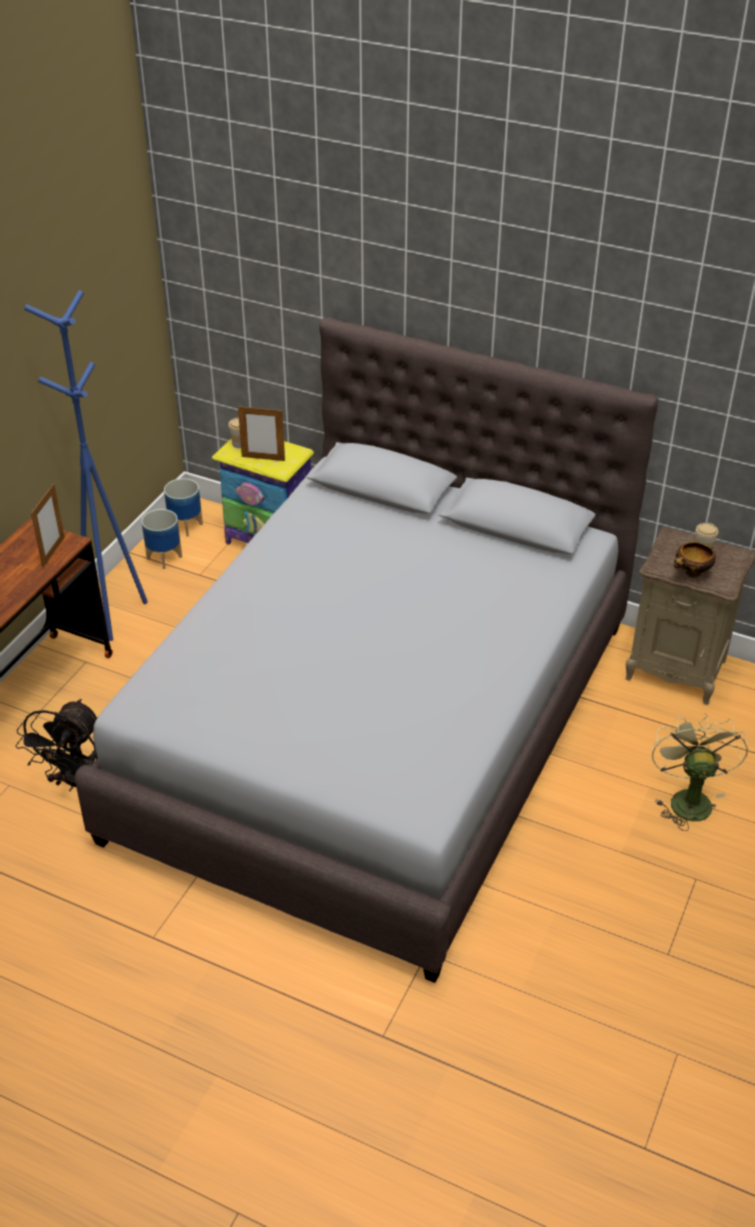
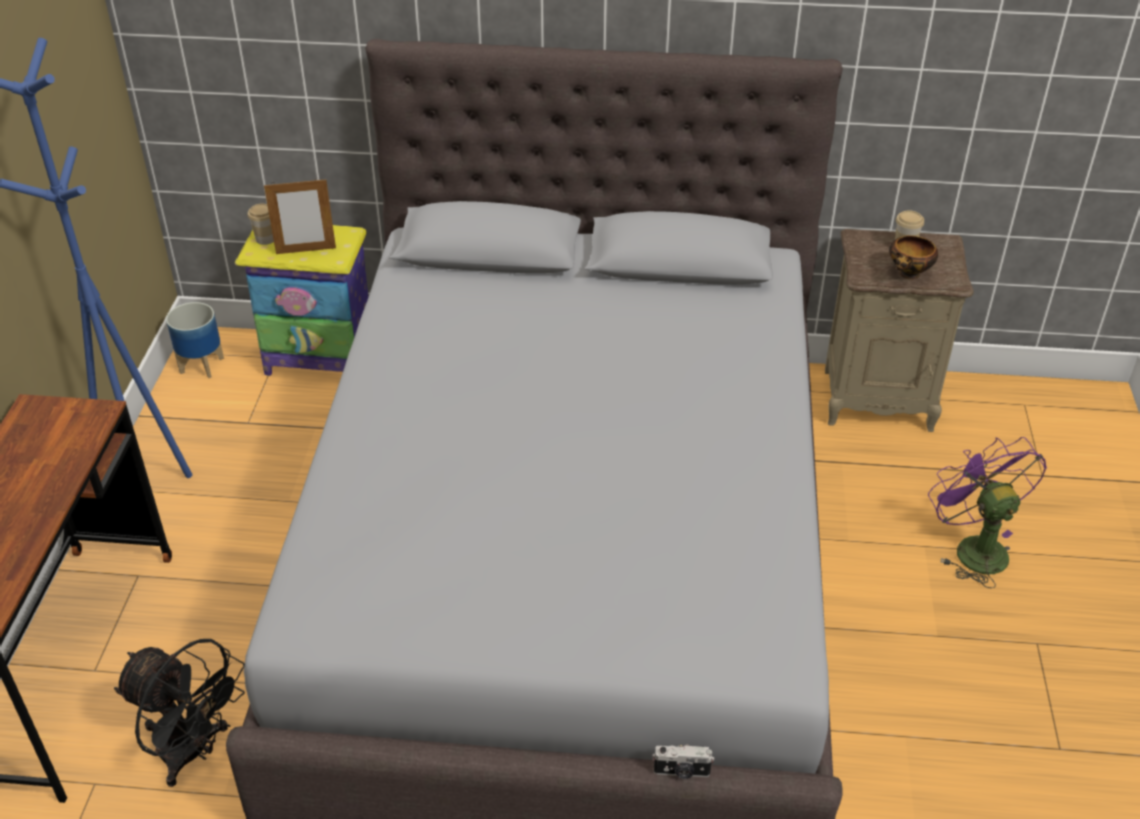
camera: 20 degrees left, 0 degrees up
(53, 552) = (77, 432): picture frame -> none
(75, 783) = (194, 752): black fan -> black fan turned 60 degrees counterclockwise
(164, 558) = (190, 412): planter -> none
(346, 871) = (681, 772): none -> camera
(687, 798) = (973, 547): green fan -> purple fan

